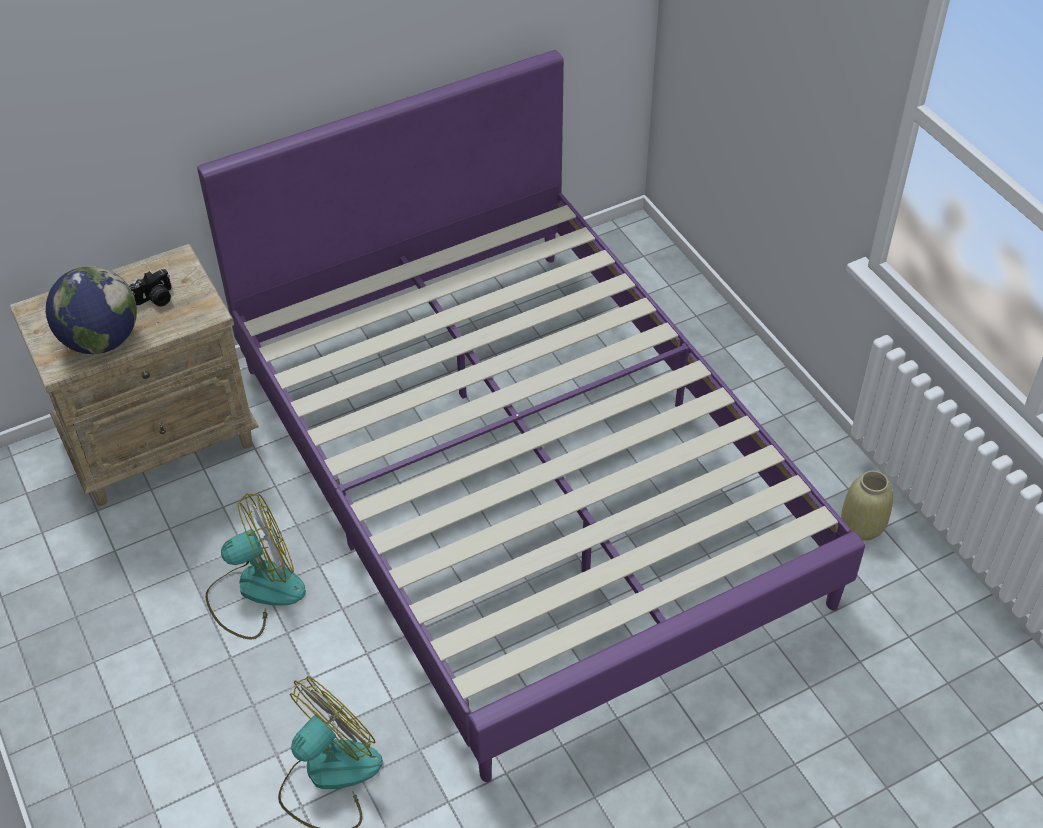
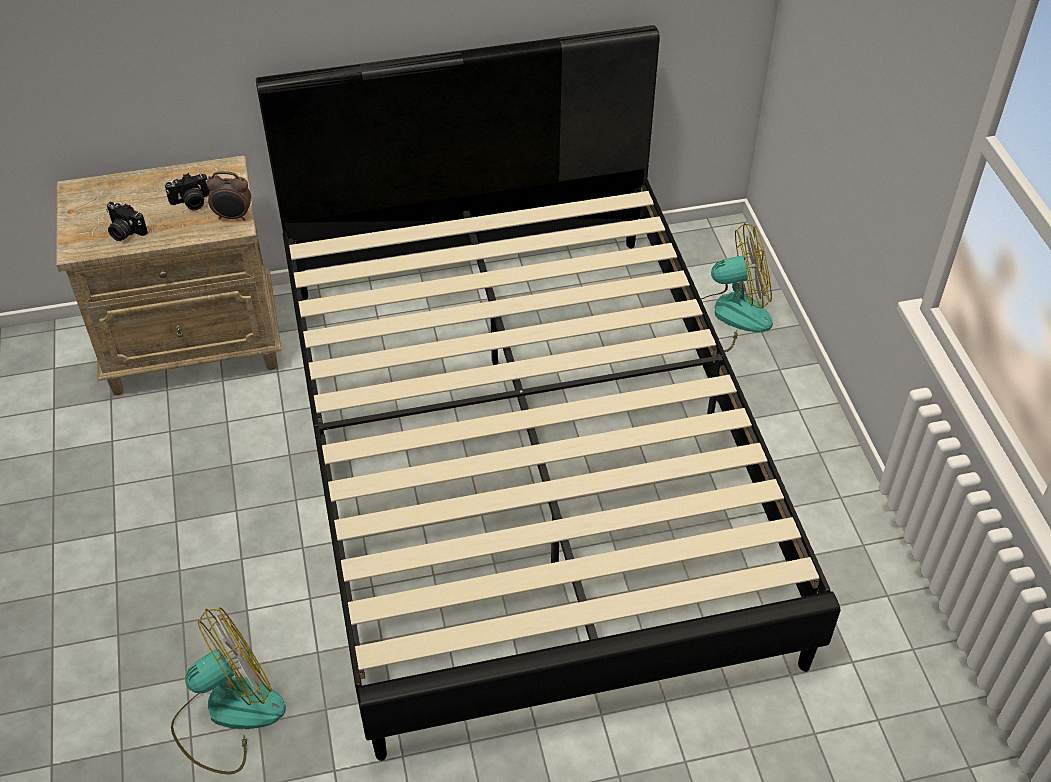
camera: 15 degrees right, 0 degrees up
(101, 341) = (125, 232): globe -> camera
(203, 305) = (233, 217): none -> alarm clock
(255, 590) = (226, 510): fan -> fan (727, 315)
(523, 477) = (526, 456): purple bed -> black bed
(861, 526) = (864, 588): beige vase -> none

